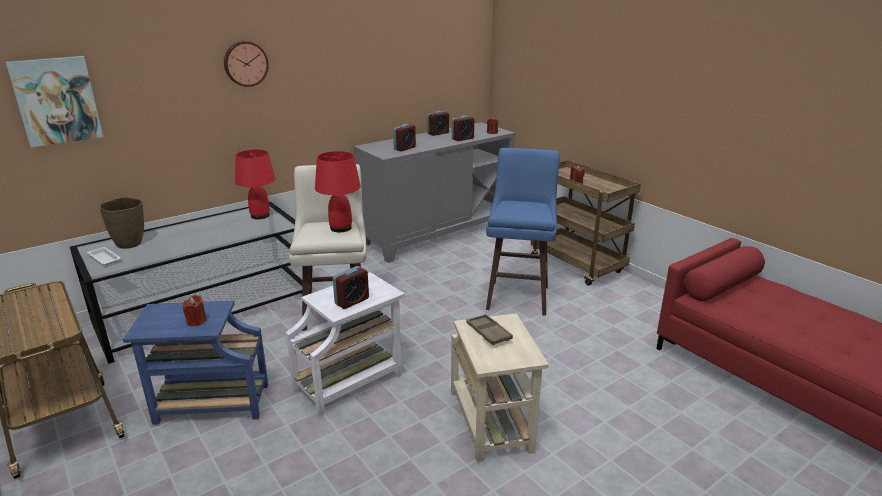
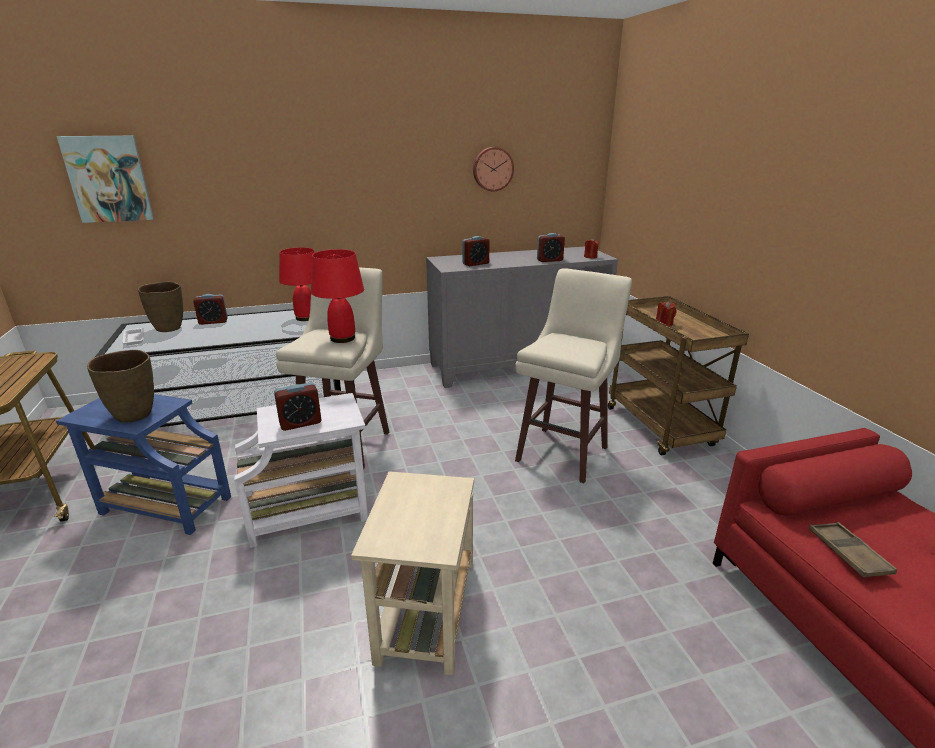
camera: 20 degrees right, 0 degrees up
(196, 321) = (135, 415): red candle -> brown vase
(245, 63) = (304, 156): wall clock -> wall clock (492, 169)
(438, 133) = (528, 253): alarm clock -> alarm clock (213, 322)
(488, 333) = (415, 498): brown tray -> brown tray (848, 553)
(518, 297) = (564, 453): blue stool -> beige stool

